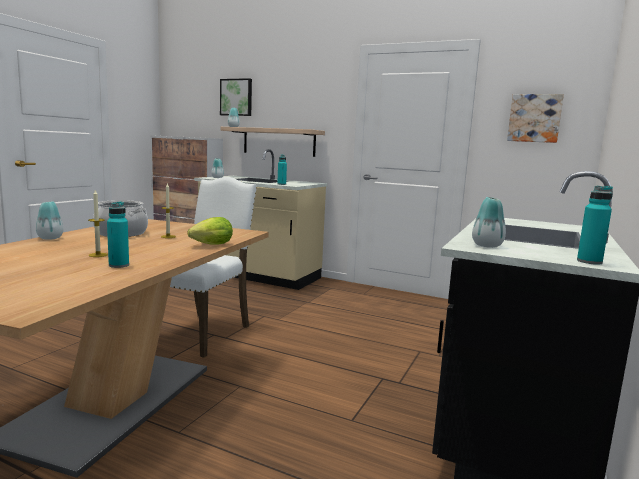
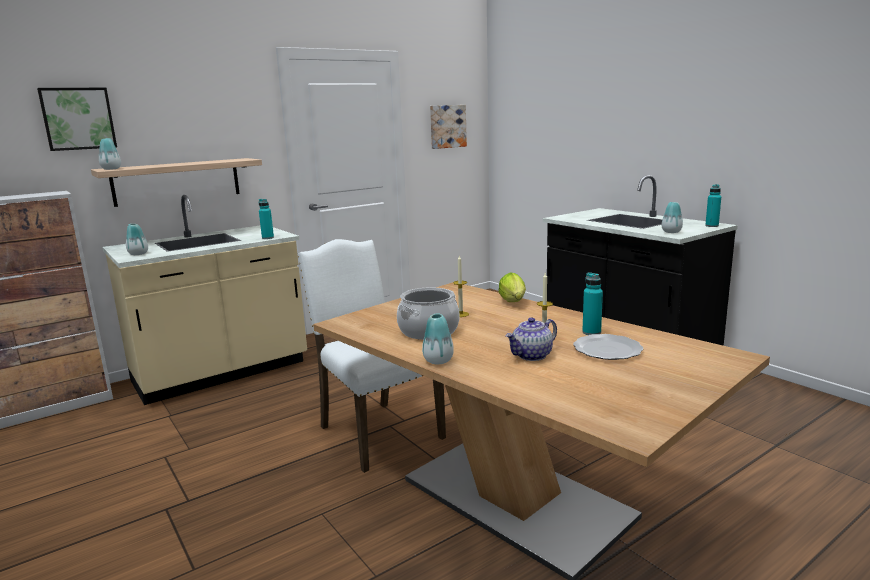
camera: 60 degrees left, 5 degrees up
(54, 253) = (532, 356): none -> teapot
(63, 270) = (606, 350): none -> plate

